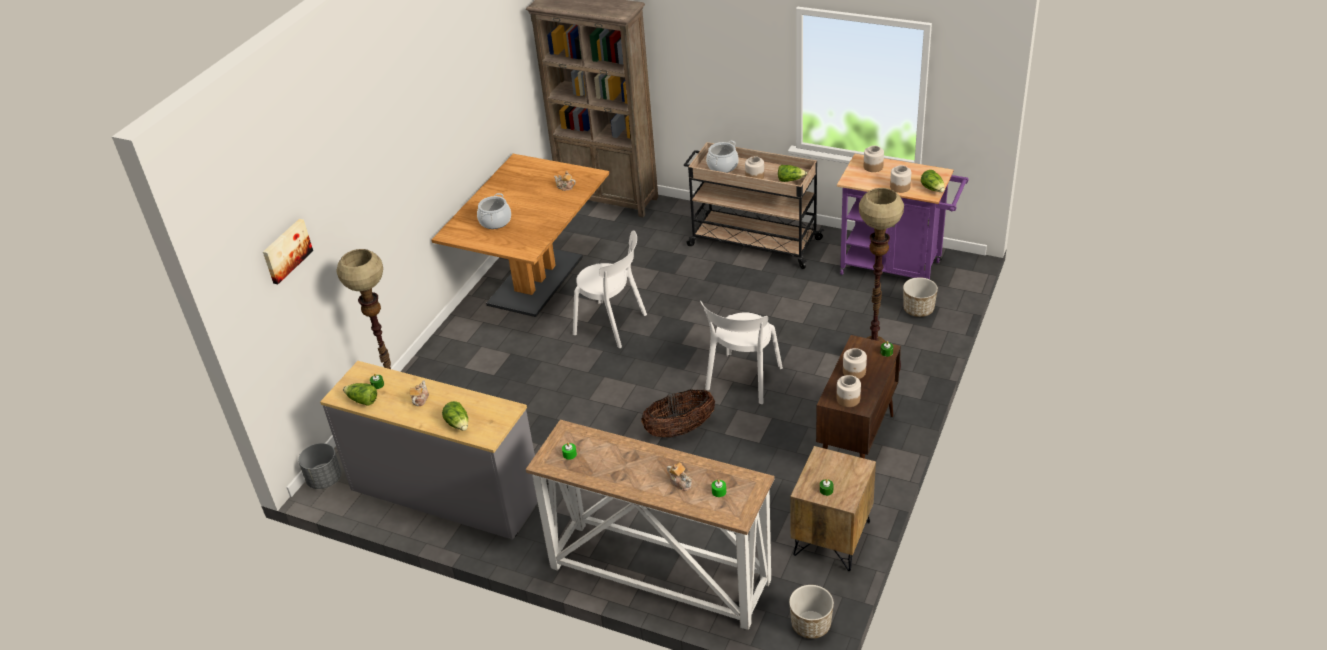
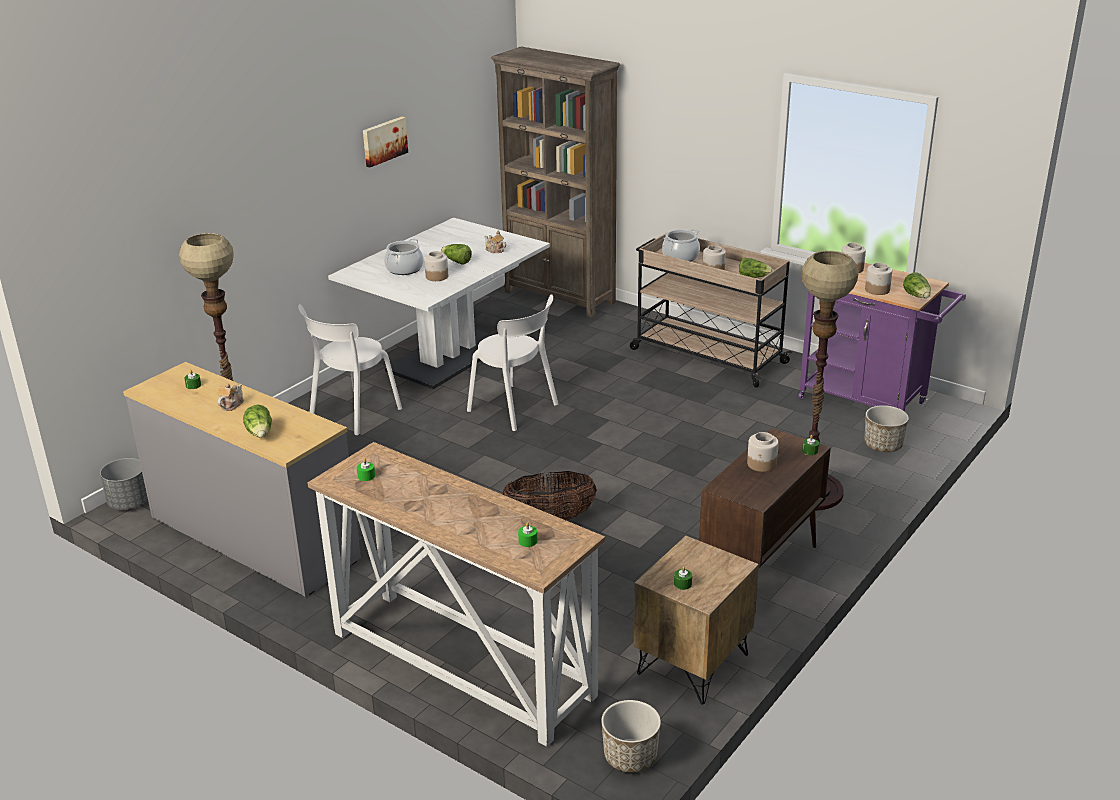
camera: 10 degrees right, 10 degrees down
(286, 250) = (124, 214): picture -> picture (384, 141)
(362, 400) = (168, 397): lettuce -> lettuce (457, 261)
(535, 281) = (448, 357): brown dining table -> white dining table
(681, 482) = (485, 524): teapot -> none
(742, 380) = (643, 483): white chair -> white chair (352, 413)
(848, 399) = (743, 490): jar -> jar (436, 276)

